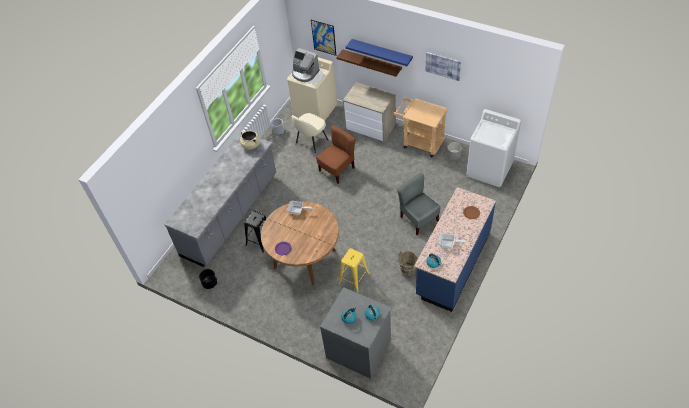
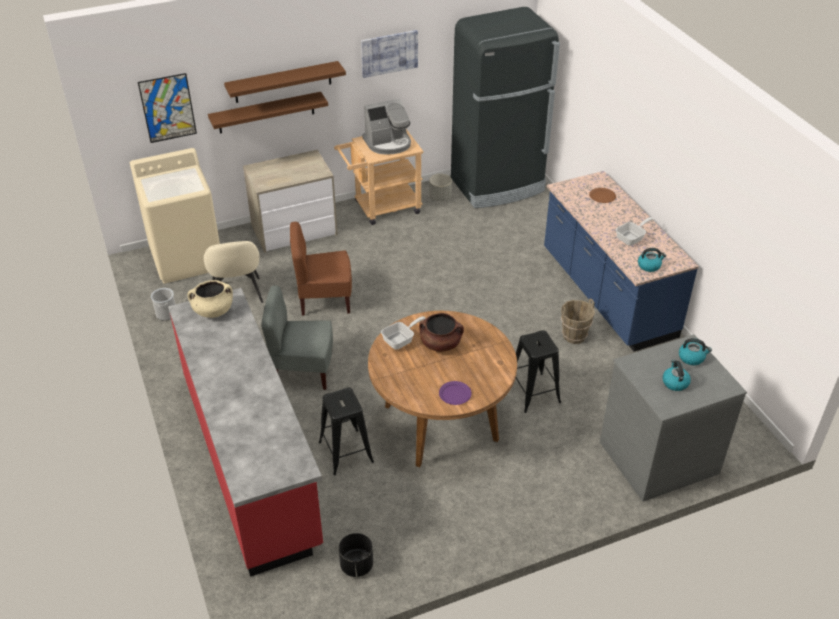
camera: 55 degrees left, 10 degrees down
(231, 215) = (251, 458): grey counter -> red counter
(305, 73) = (165, 185): coffee machine -> coffee machine (388, 143)
(308, 224) = (441, 344): none -> brown cooking pot
(337, 170) = (324, 300): brown chair -> brown chair turned 90 degrees counterclockwise
(354, 278) = (533, 392): yellow stool -> black stool
(381, 52) = (283, 82): blue shelf -> brown shelf
(418, 219) = (503, 280): grey chair -> grey chair (303, 370)
(490, 169) = (498, 185): white washing machine -> black fridge

